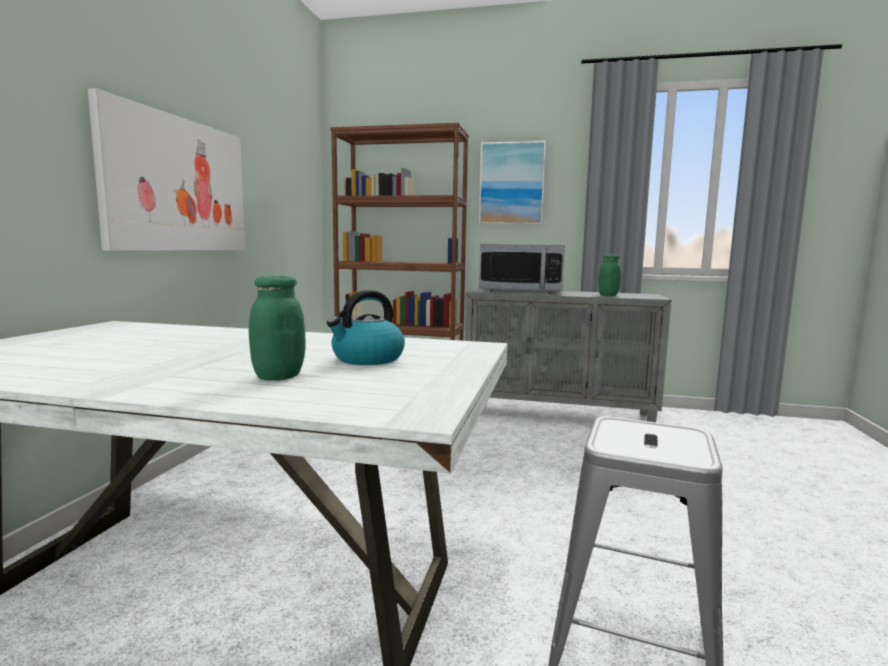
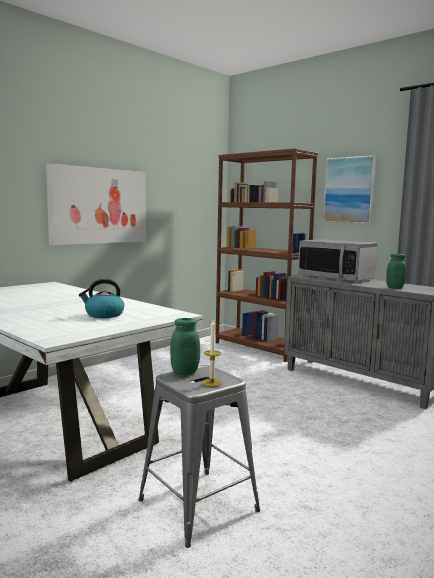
camera: 30 degrees right, 0 degrees up
(278, 377) = (47, 318): green jar -> green jar (185, 372)
(683, 442) = (211, 383): none -> candle

